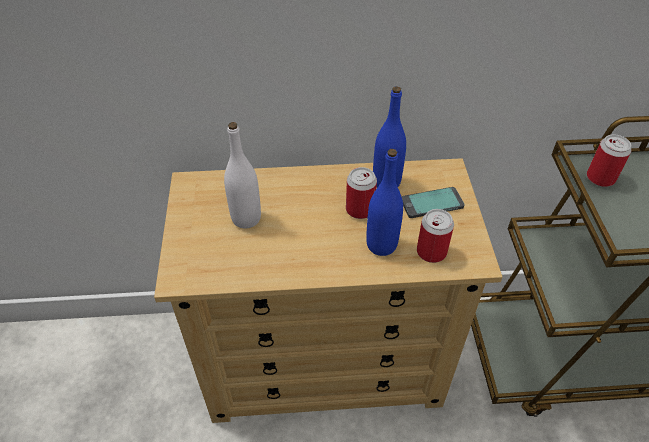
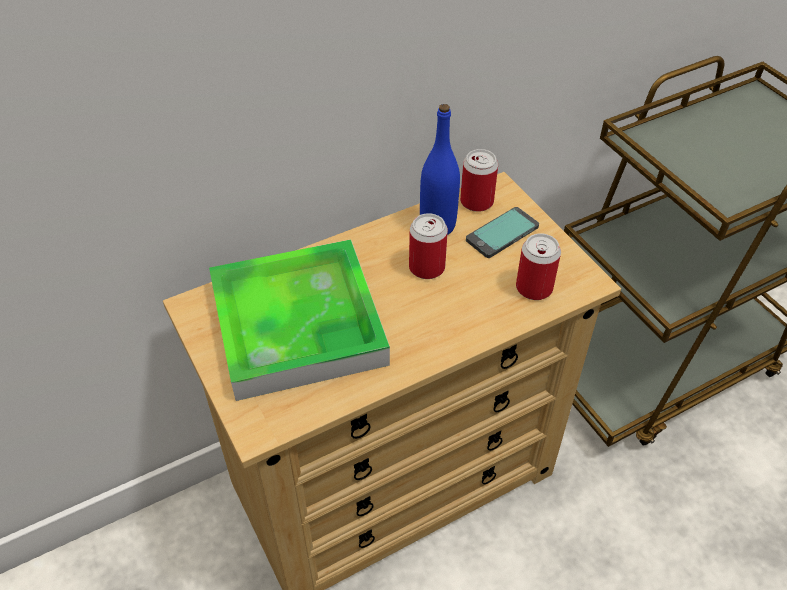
camera: 25 degrees left, 0 degrees up
(246, 218) = (298, 324): white bottle -> tray
(381, 245) = (476, 299): blue bottle -> none
(600, 178) = (662, 148): can -> can (476, 201)

